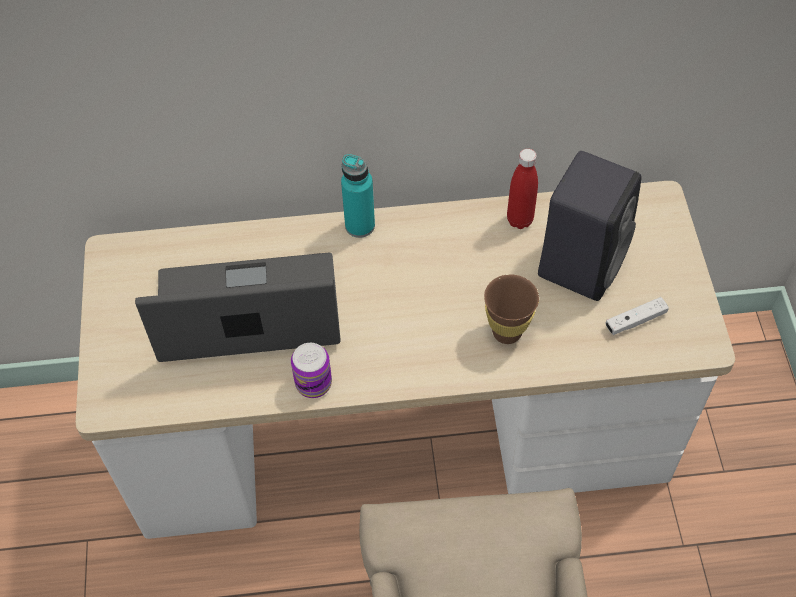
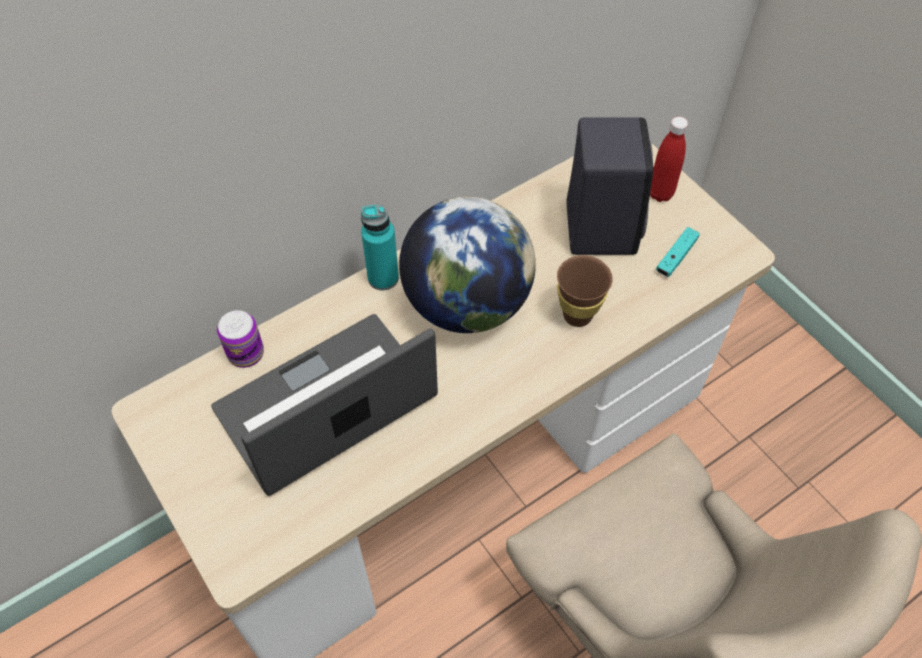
camera: 30 degrees left, 0 degrees up
(313, 383) = (434, 443): can -> can (246, 353)
(416, 279) = (466, 304): none -> globe
(519, 220) = (523, 213): red bottle -> red bottle (660, 194)
(635, 320) = (676, 257): white game controller -> turquoise game controller

